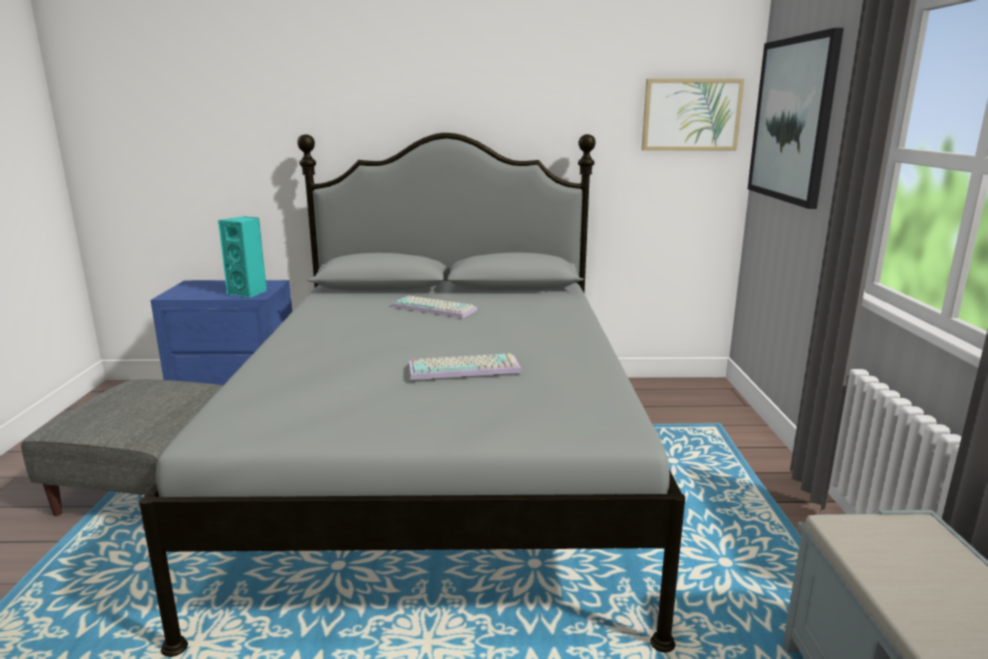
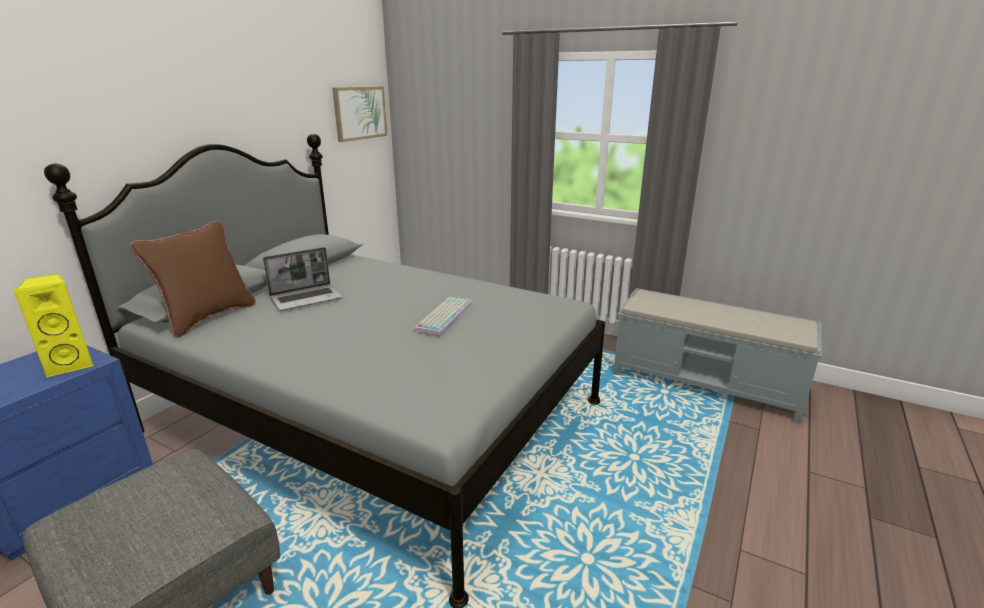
camera: 60 degrees left, 5 degrees up
(249, 292) = (71, 365): turquoise speaker -> yellow speaker
(356, 294) = (208, 317): none -> brown pillow
(435, 308) = (307, 298): keyboard -> laptop
(792, 120) = (438, 115): picture -> none

